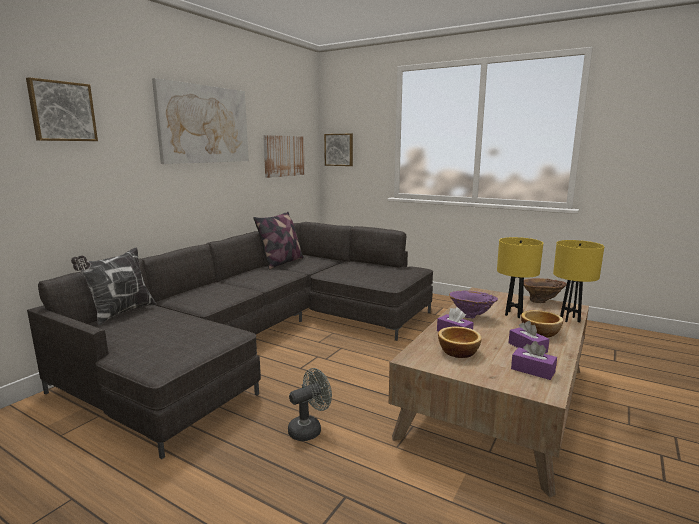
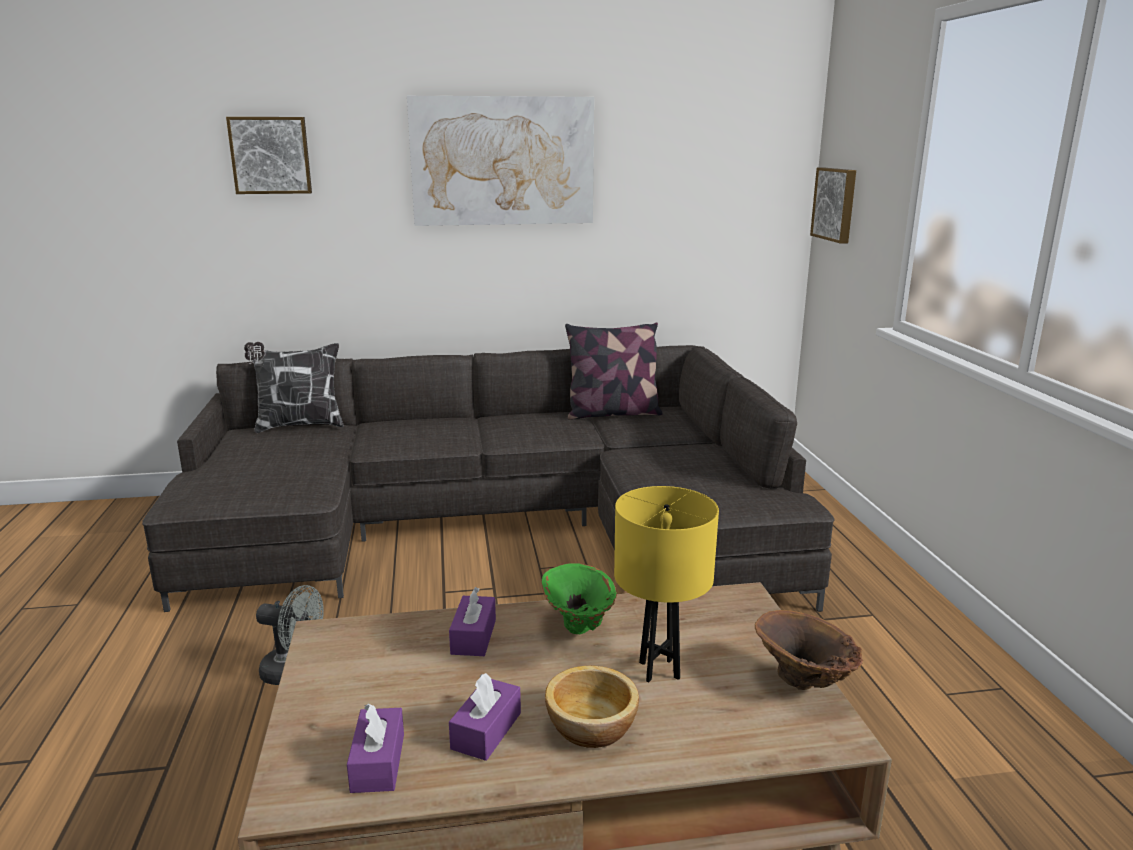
camera: 50 degrees right, 5 degrees up
(284, 156) = (695, 213): picture -> none
(458, 351) = (391, 664): bowl -> none
(471, 317) = (577, 630): purple vase -> green vase
(570, 319) = (734, 749): yellow table lamp -> none

